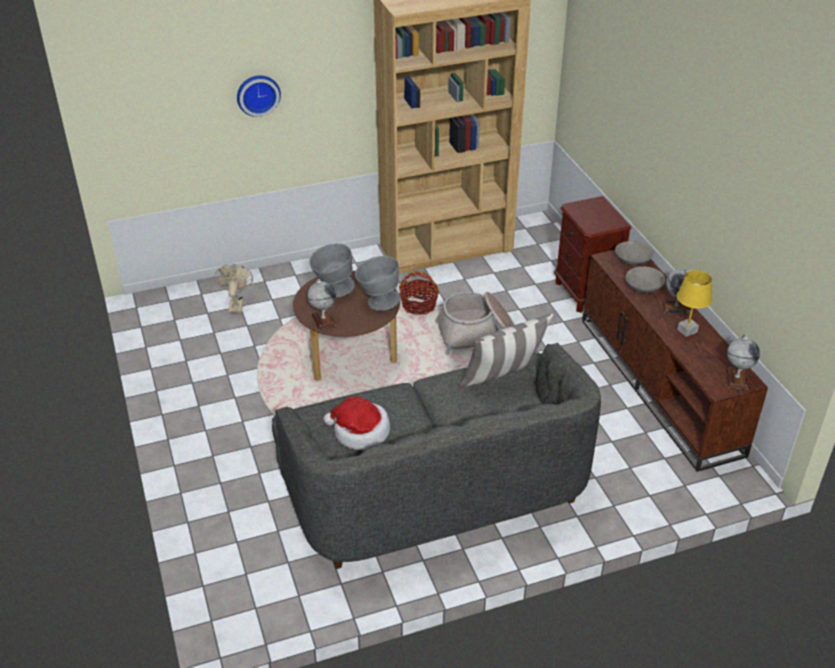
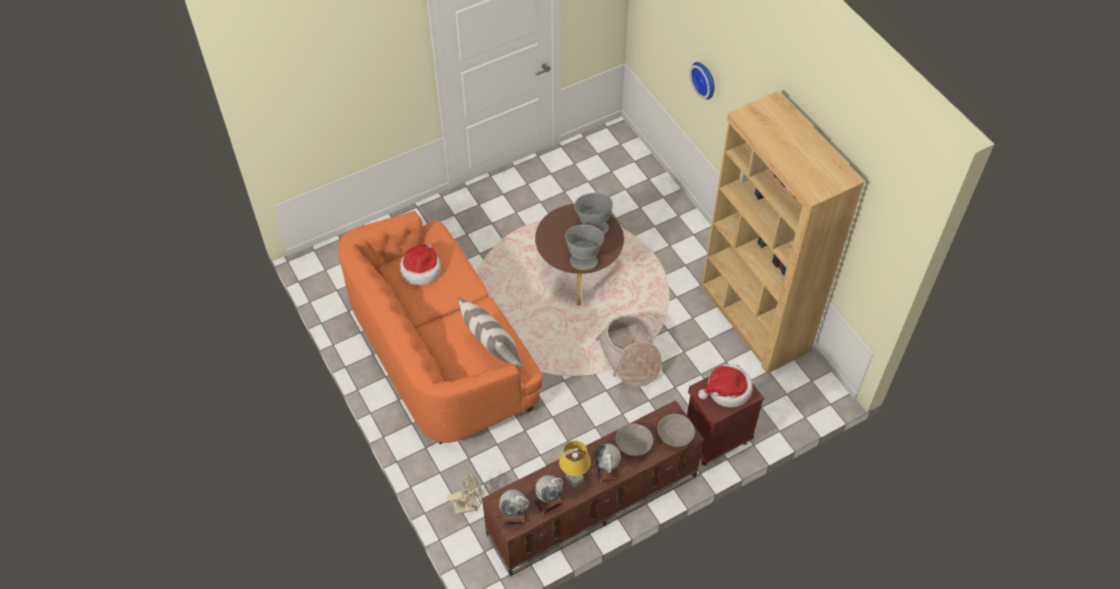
camera: 80 degrees right, 15 degrees up
(236, 304) = (627, 186): beige fan -> beige fan (469, 506)
(323, 320) = (552, 227): globe -> globe (549, 502)
(419, 305) = (659, 310): basket -> none
(435, 489) = (440, 352): grey sofa -> orange sofa
(592, 213) = (727, 390): none -> hat

